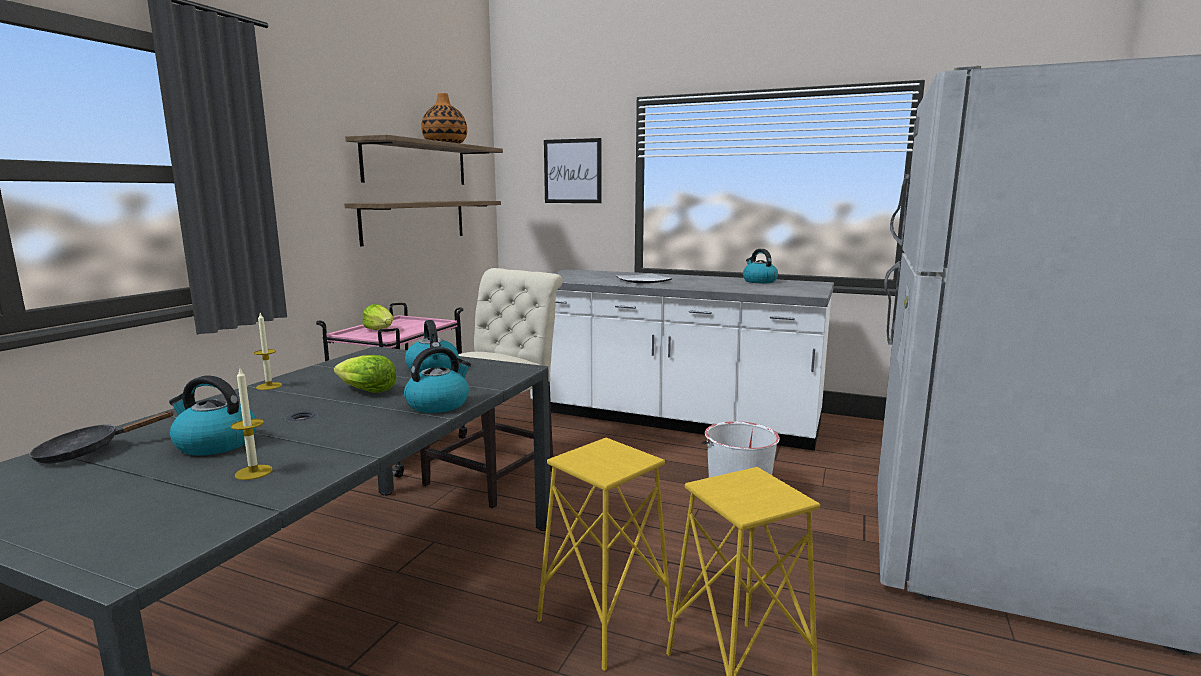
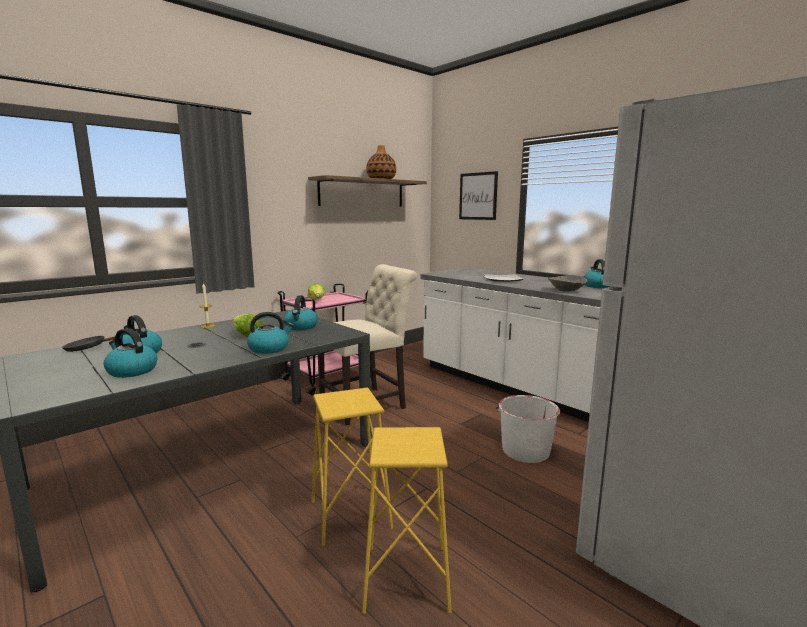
camera: 25 degrees right, 0 degrees up
(253, 472) = (131, 371): candle -> kettle
(415, 221) = (359, 230): shelf -> none
(739, 289) = (566, 291): none -> grey bowl

